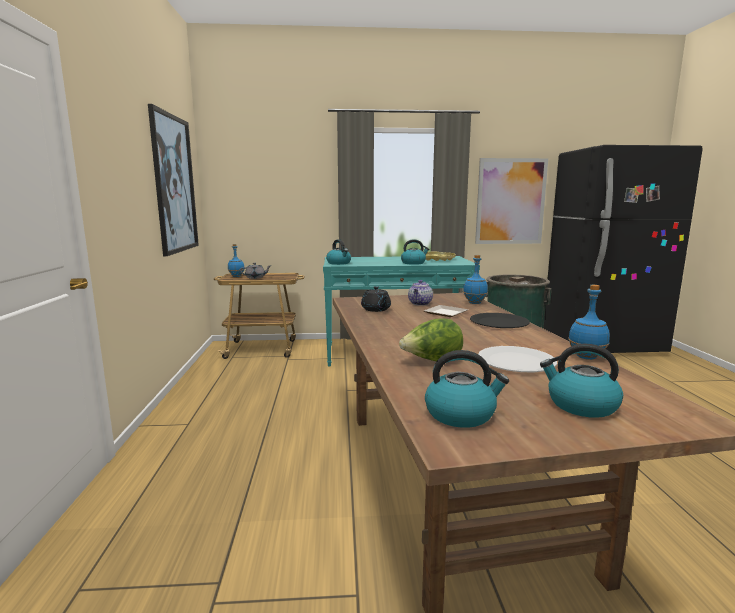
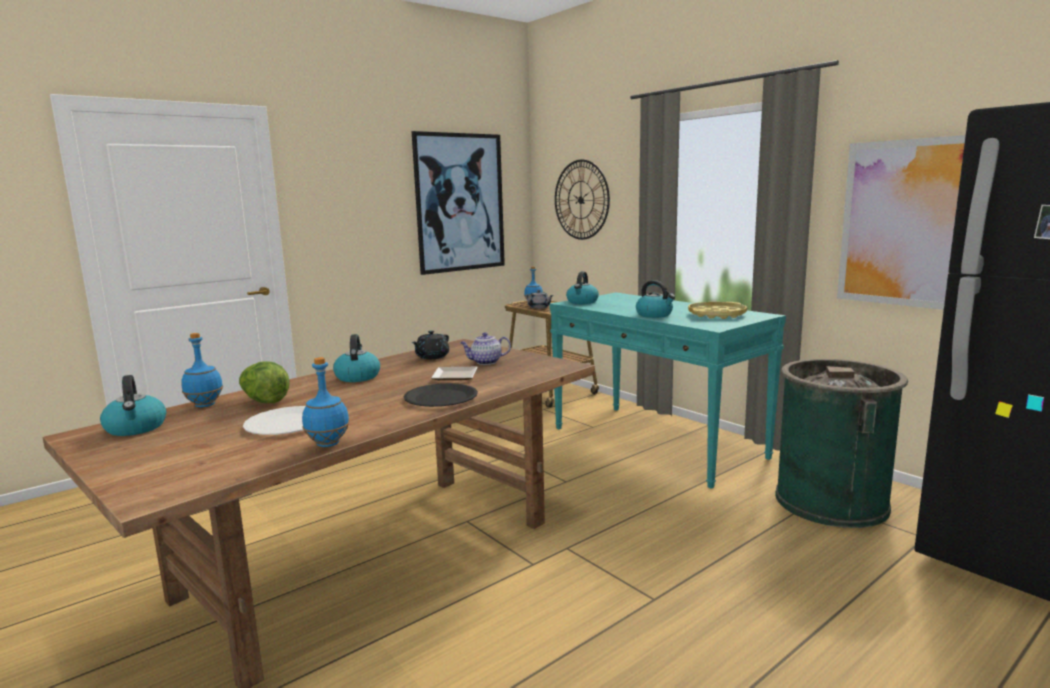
camera: 55 degrees right, 0 degrees up
(265, 187) = (581, 200): none -> wall clock
(474, 303) = (529, 376): blue bottle -> blue bottle (205, 405)
(581, 405) = (170, 456): kettle -> kettle (357, 377)

